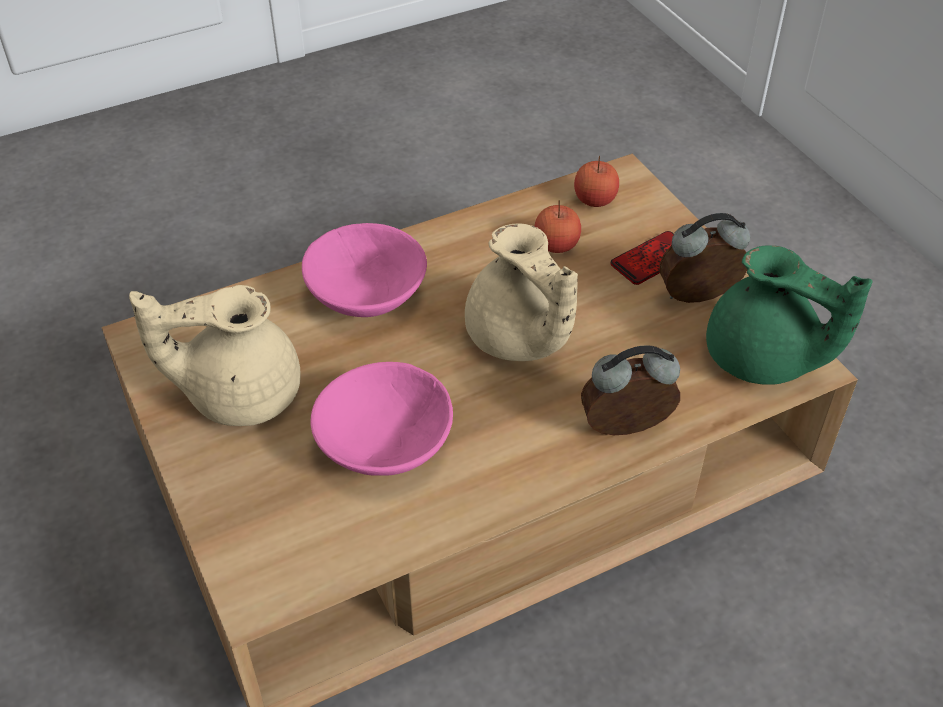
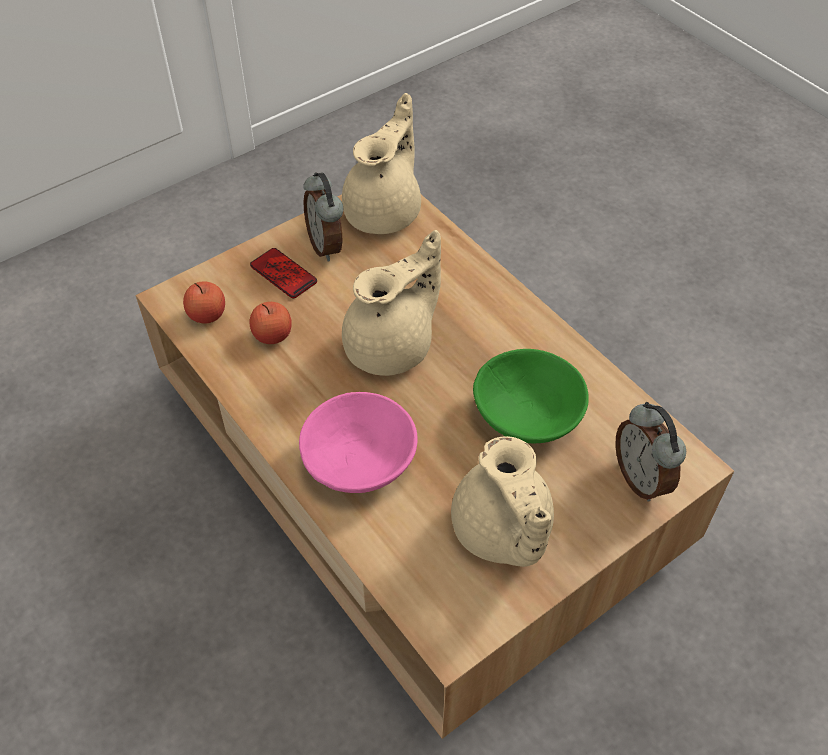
camera: 100 degrees left, 5 degrees up
(386, 445) = (527, 415): pink bowl -> green bowl
(626, 431) = (472, 278): alarm clock -> alarm clock (641, 478)
(763, 360) = (385, 212): green teapot -> beige teapot

